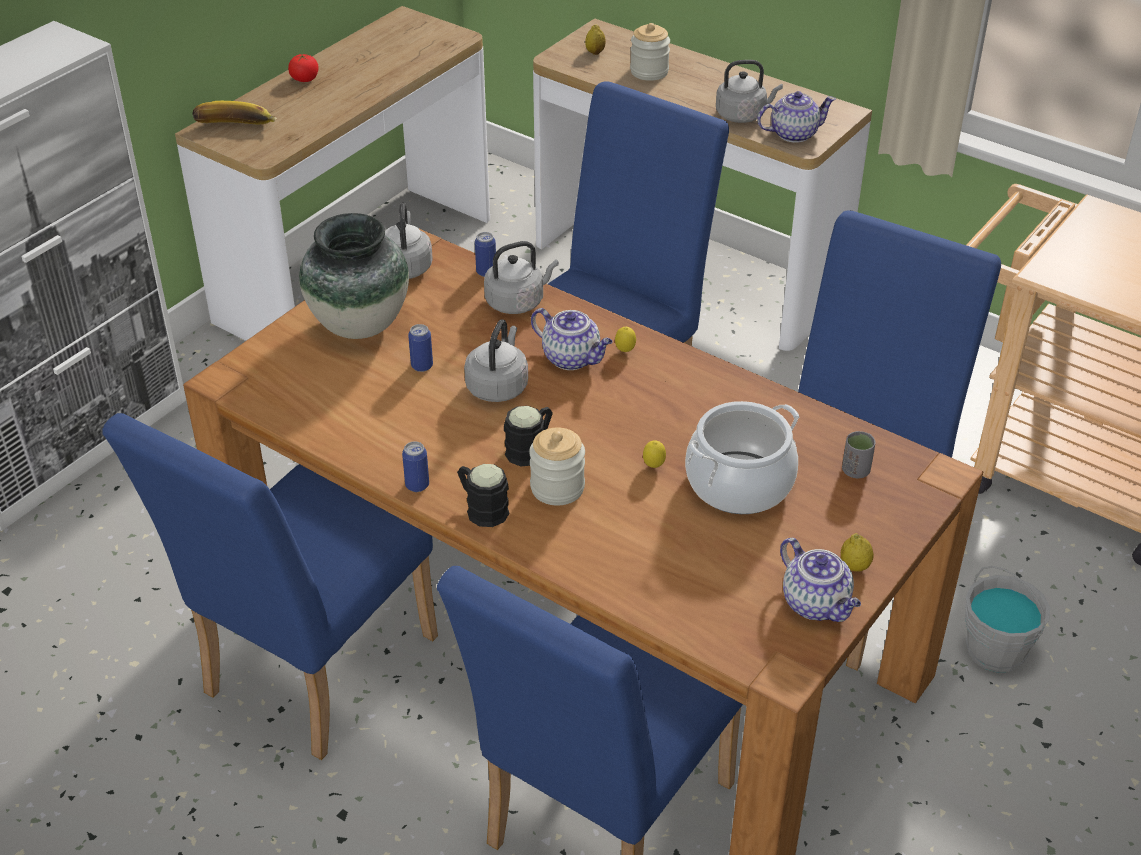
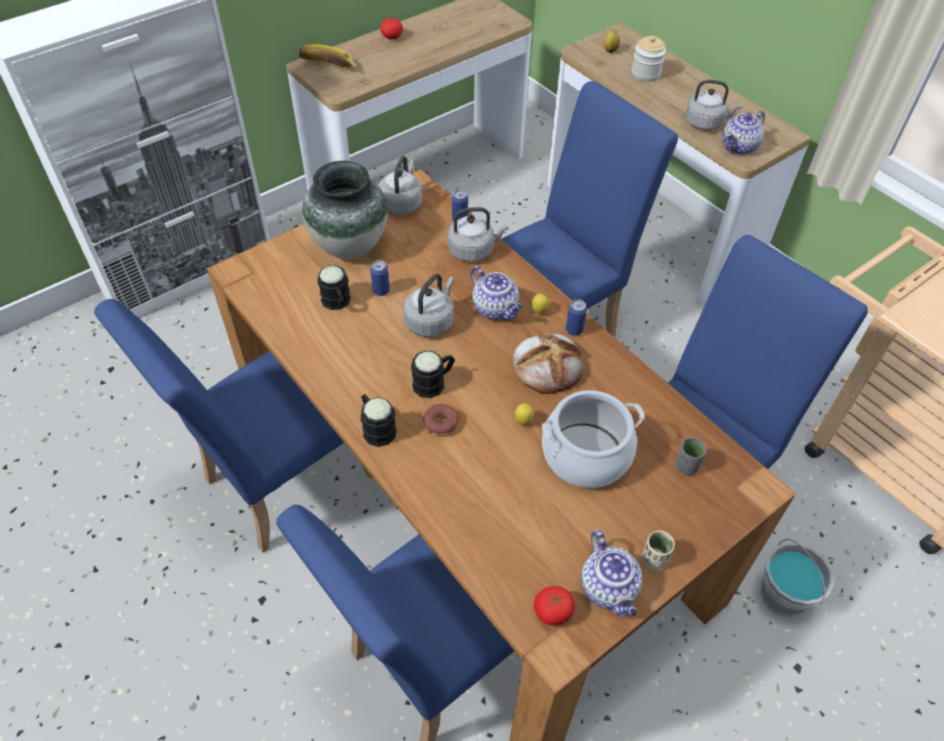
camera: 15 degrees right, 10 degrees up
(373, 389) = (337, 303): none -> black mug
(417, 485) = (336, 395): can -> can (574, 330)
(557, 488) = (441, 423): jar -> donut
(659, 404) = (548, 366): none -> bread
(764, 639) = (553, 612): none -> tomato
(793, 134) = (739, 146): teapot -> teapot turned 135 degrees clockwise
(854, 566) = (654, 560): lemon -> beige cup

